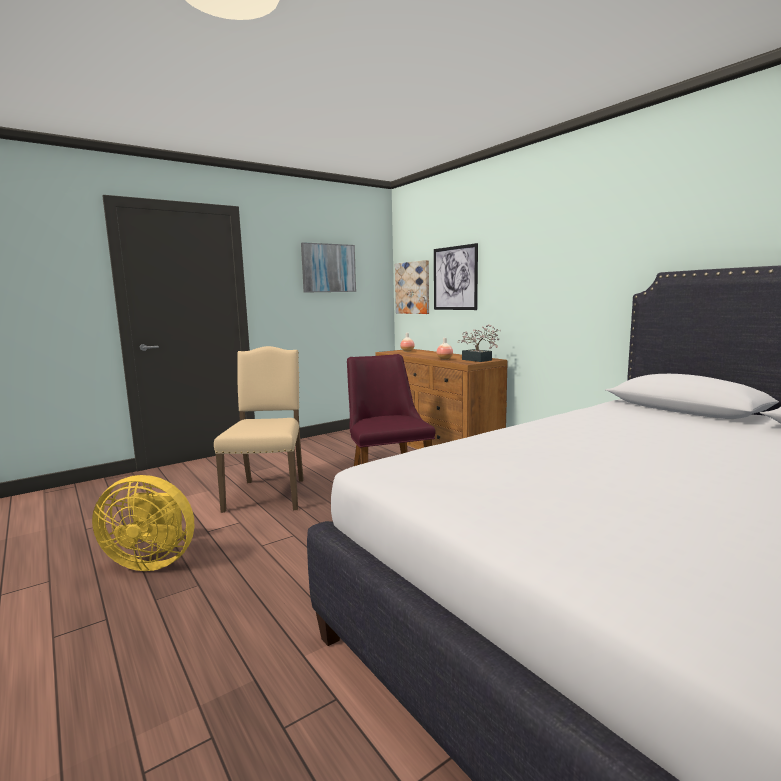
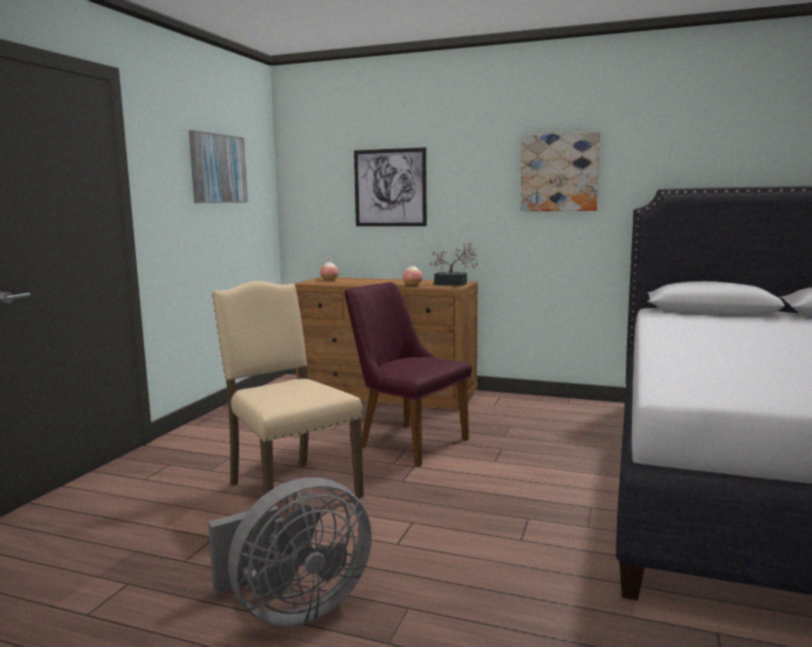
camera: 35 degrees left, 0 degrees up
(152, 561) = (293, 609): yellow fan -> grey fan
(413, 288) = (316, 198): picture -> picture (559, 172)

